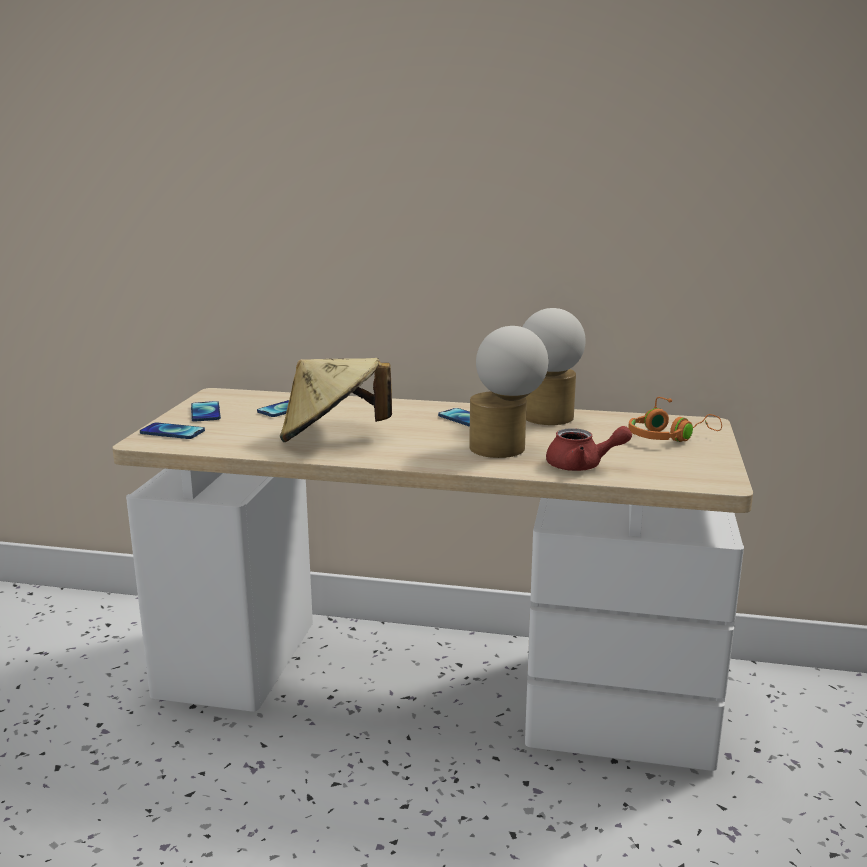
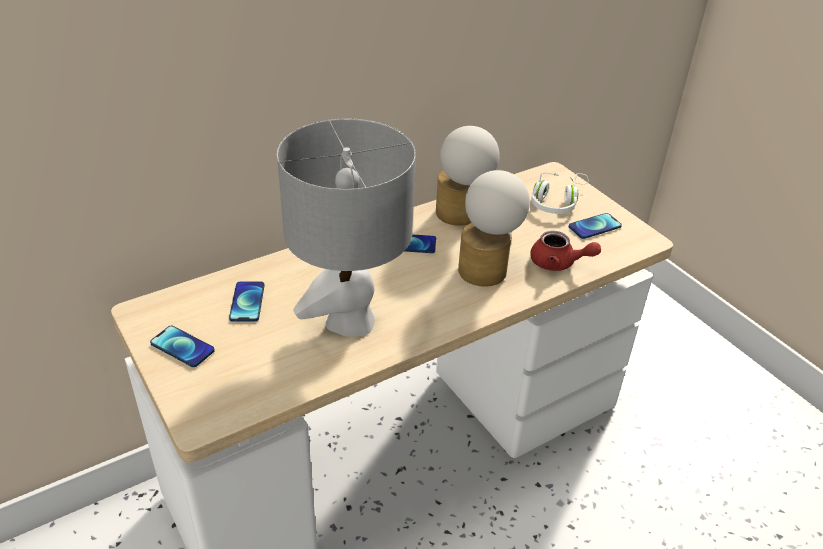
camera: 45 degrees left, 20 degrees up
(172, 432) = (203, 394): phone -> phone (594, 227)
(332, 437) = (350, 321): beige hat -> grey table lamp
(582, 466) = (558, 263): red teapot -> red teapot turned 60 degrees clockwise
(668, 437) = (557, 202): orange headphones -> white headphones

